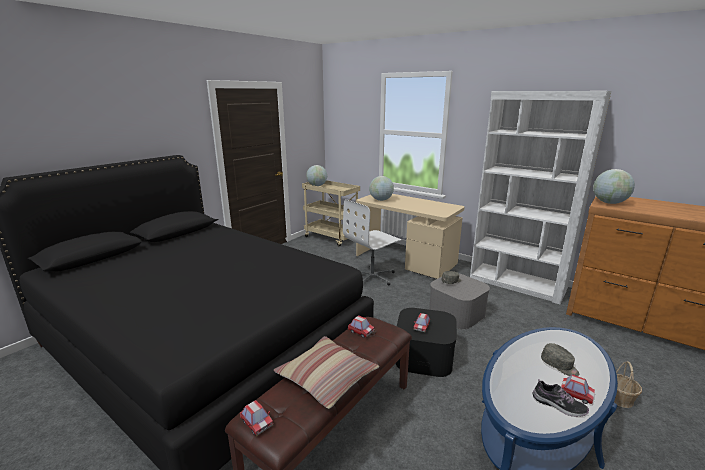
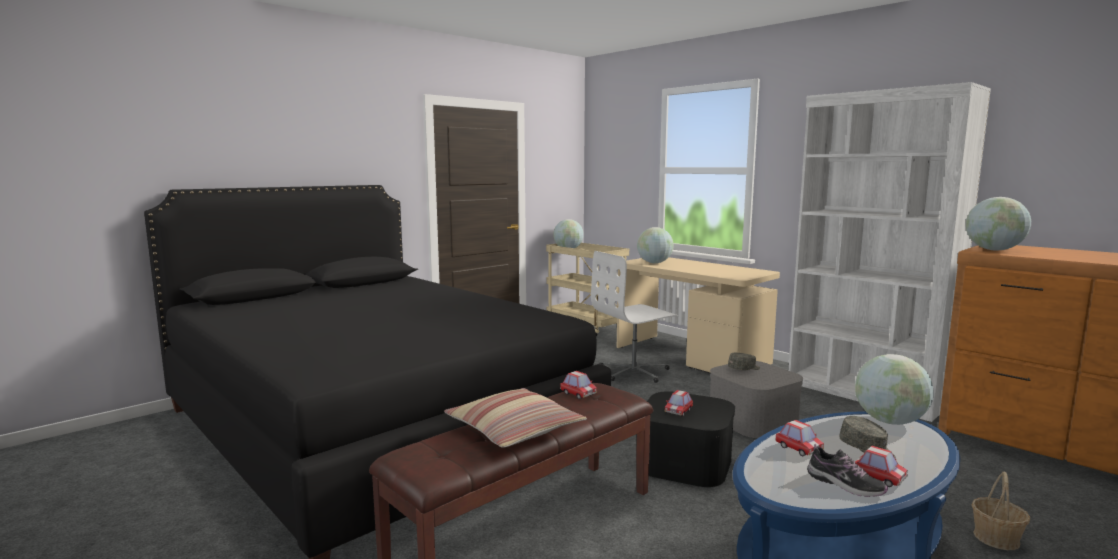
camera: 10 degrees right, 10 degrees down
(256, 423) = (408, 459): toy car -> toy car (798, 448)
(564, 336) = (890, 421): none -> globe

